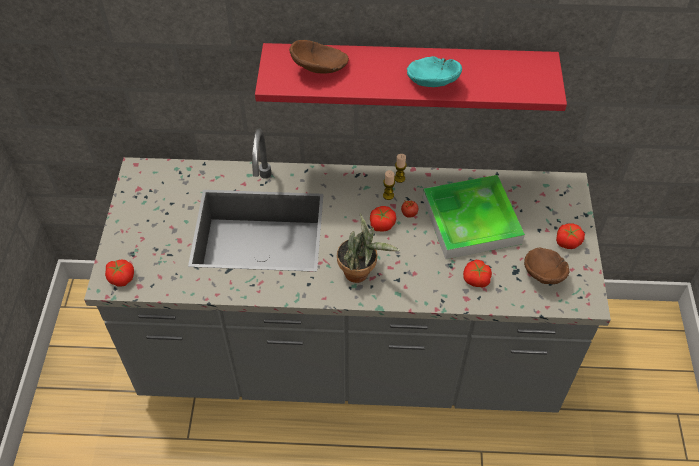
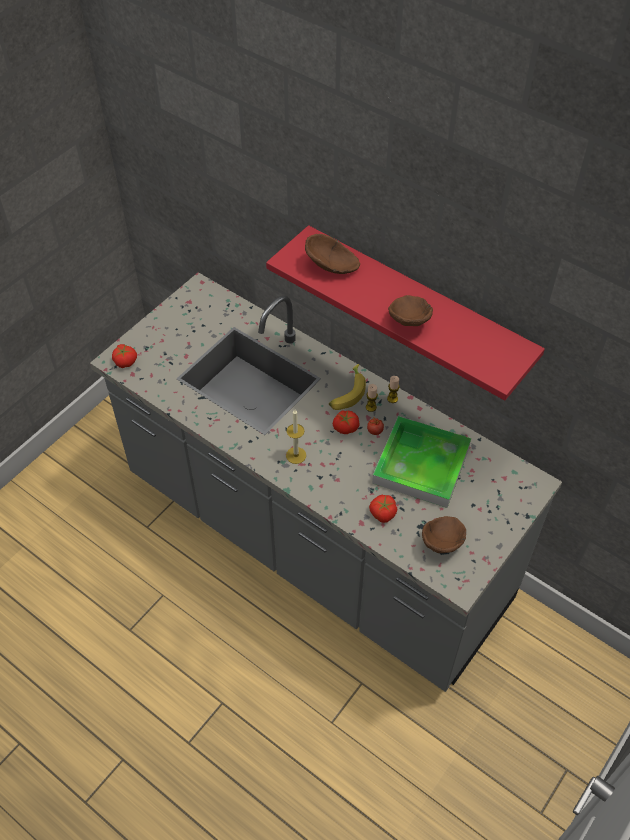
camera: 35 degrees right, 0 degrees up
(357, 194) = (347, 392): none -> banana
(360, 273) = (296, 455): potted plant -> candle
(431, 82) = (409, 319): turquoise bowl -> brown bowl
(567, 241) = (489, 528): tomato -> none

